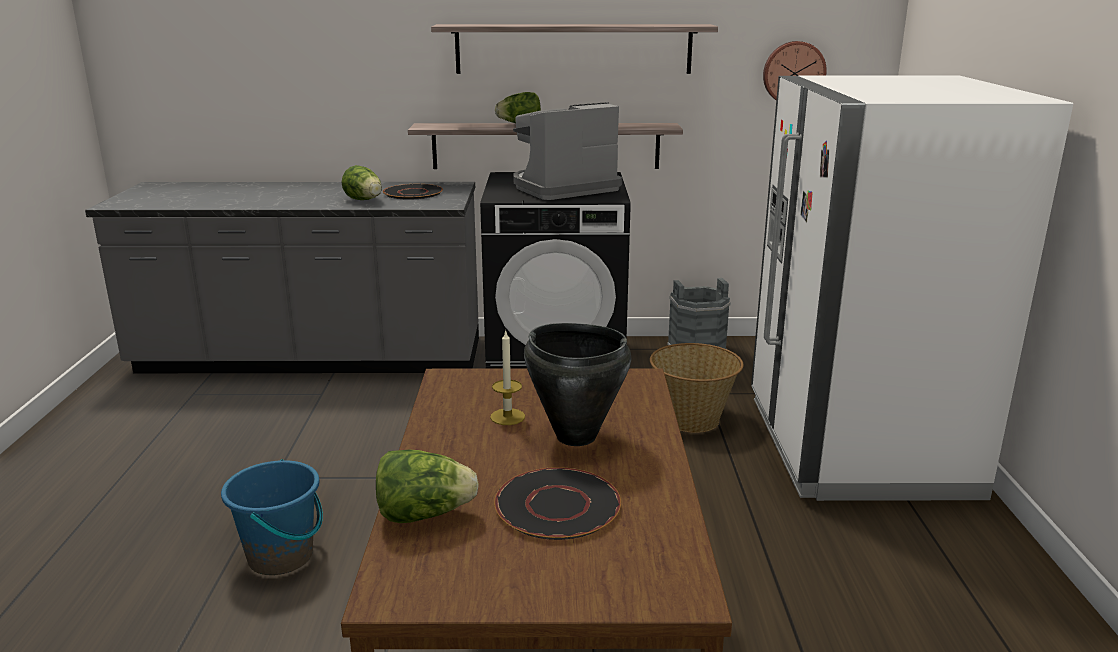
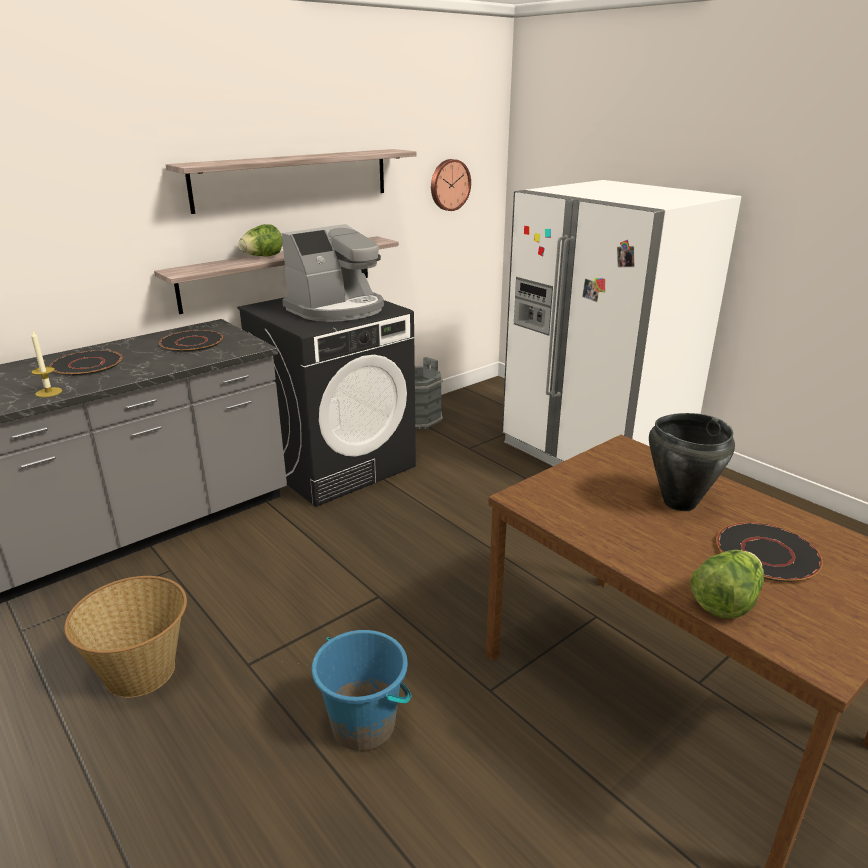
camera: 40 degrees left, 5 degrees up
(317, 192) = (86, 364): none -> black plate
(365, 200) = (162, 361): lettuce -> none
(507, 417) = (617, 508): candle -> candle (49, 392)
(563, 188) = (337, 309): coffee machine -> coffee machine turned 150 degrees counterclockwise
(692, 419) = (486, 470): basket -> basket (142, 671)

